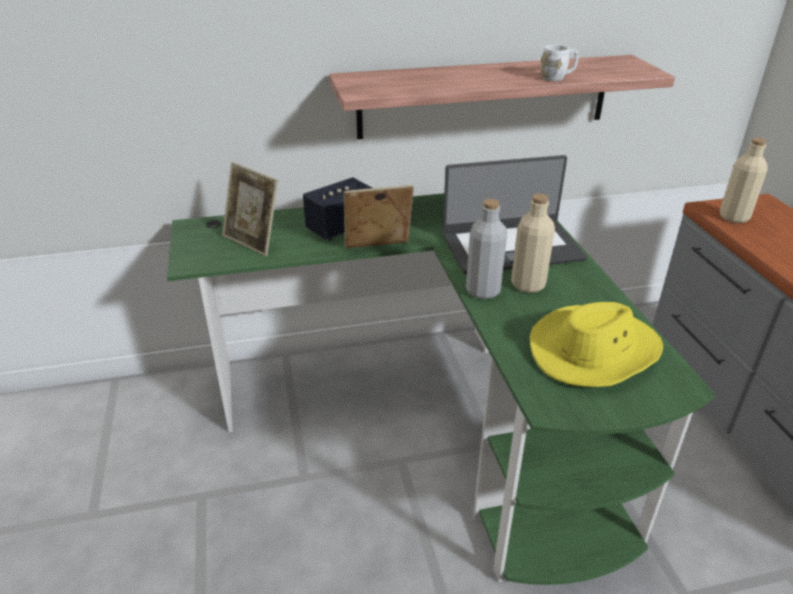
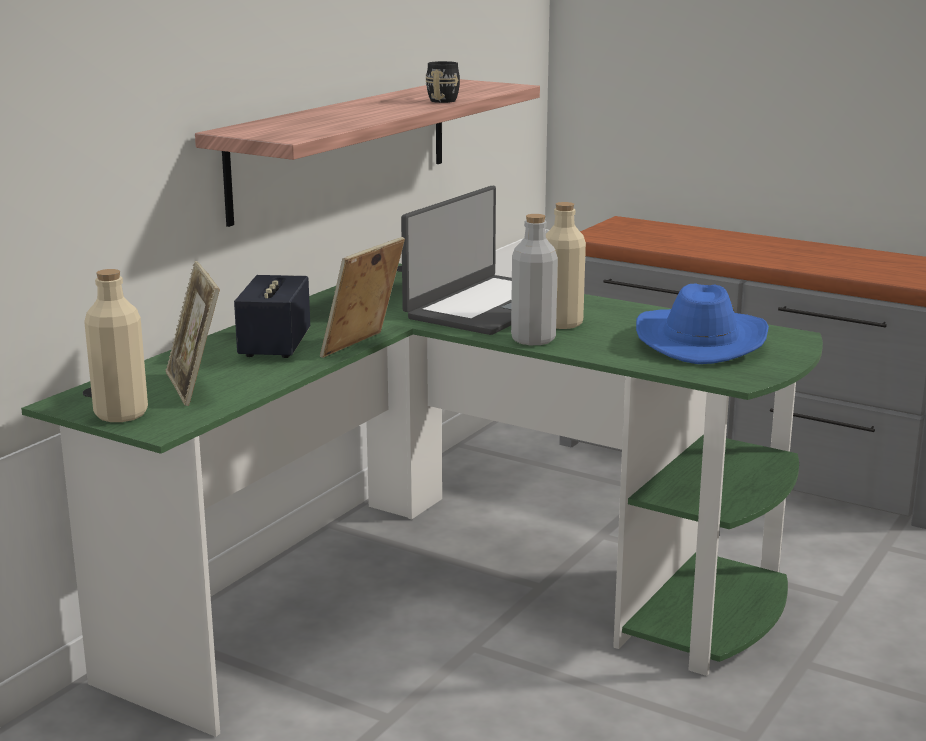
camera: 45 degrees left, 15 degrees down
(253, 241) = (195, 387): picture frame -> picture frame turned 75 degrees clockwise
(558, 77) = (446, 99): white mug -> black mug
(595, 350) = (700, 340): yellow hat -> blue hat
(734, 217) = (622, 237): beige bottle -> beige bottle (121, 414)

